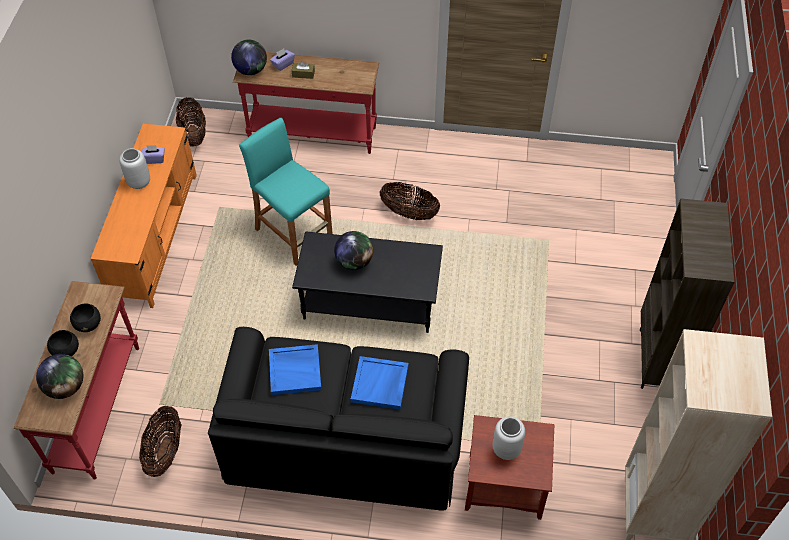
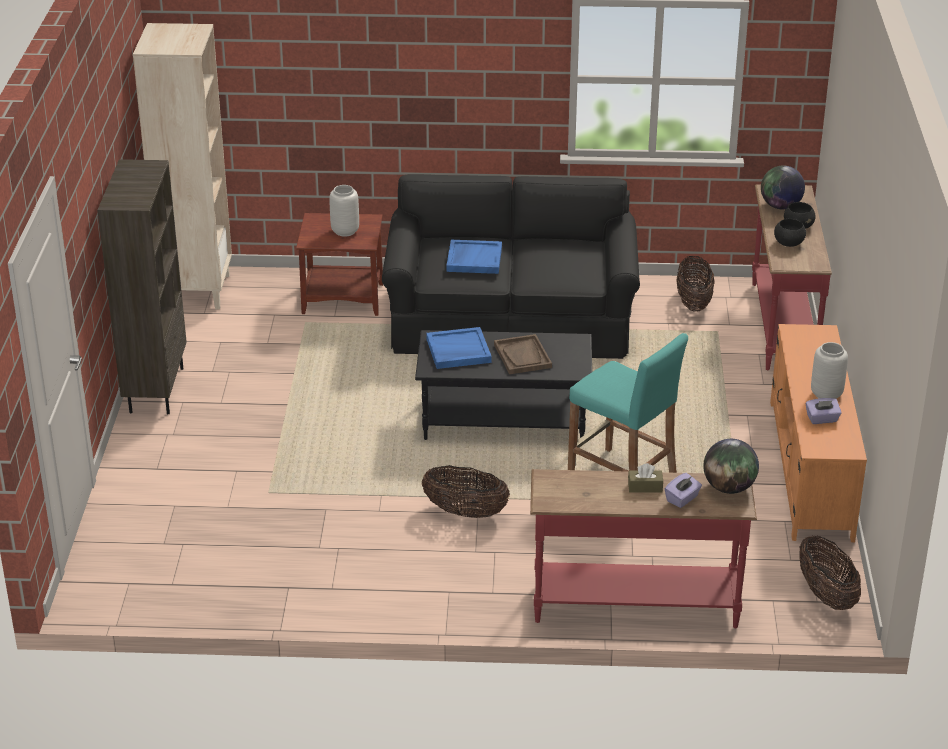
camera: 175 degrees right, 20 degrees down
(295, 370) = (564, 264): blue tray -> blue tray (458, 351)
(354, 262) = (522, 356): globe -> brown tray

